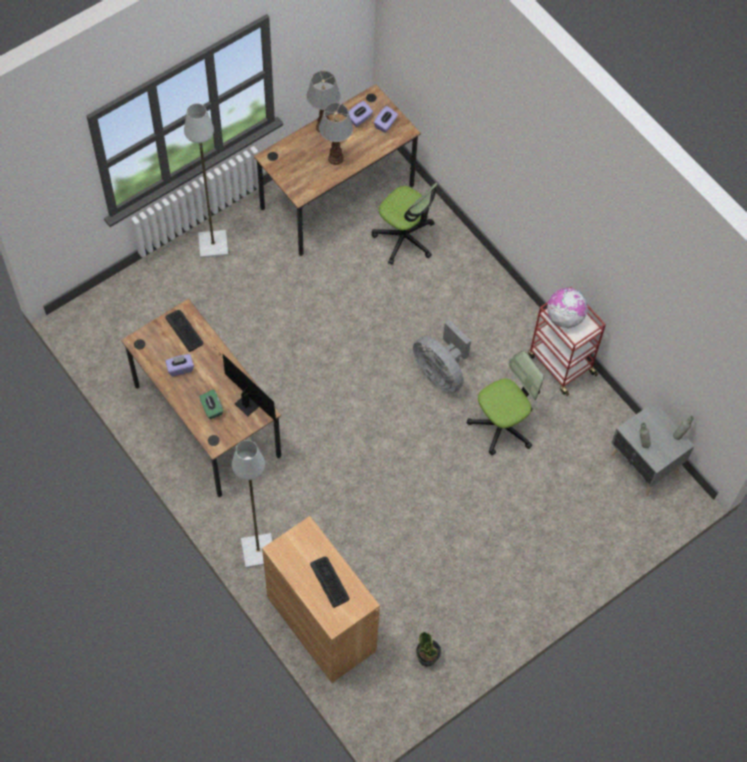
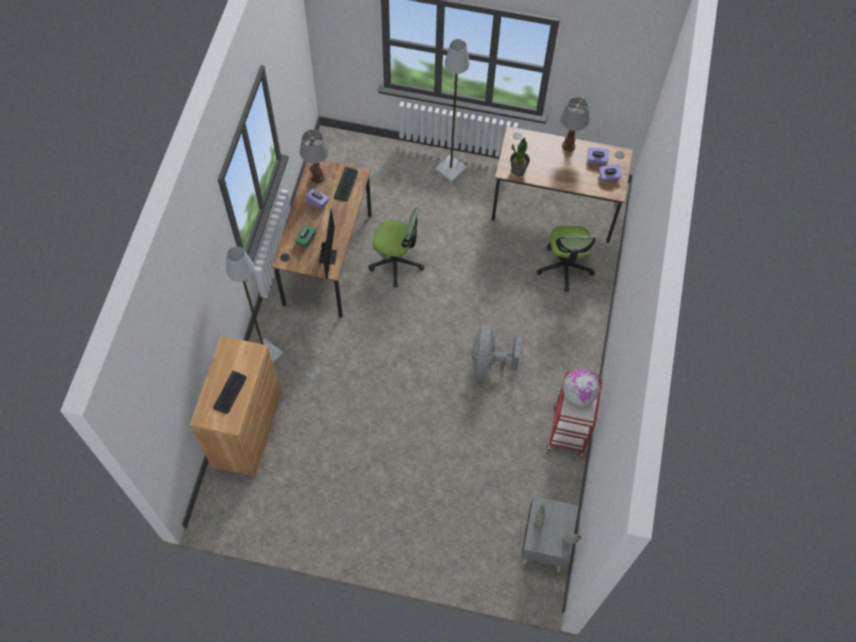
camera: 50 degrees right, 0 degrees up
(336, 158) = (553, 170): table lamp -> table lamp (318, 178)
(427, 657) = (277, 511): potted plant -> potted plant (518, 170)
(502, 425) = (486, 429): office chair -> office chair (396, 262)

